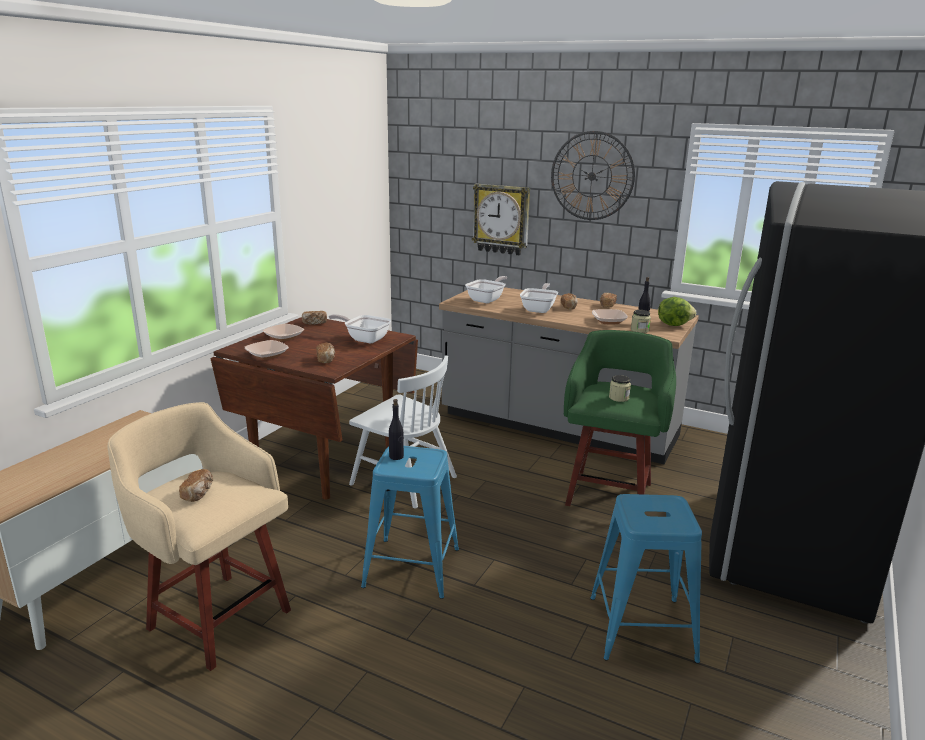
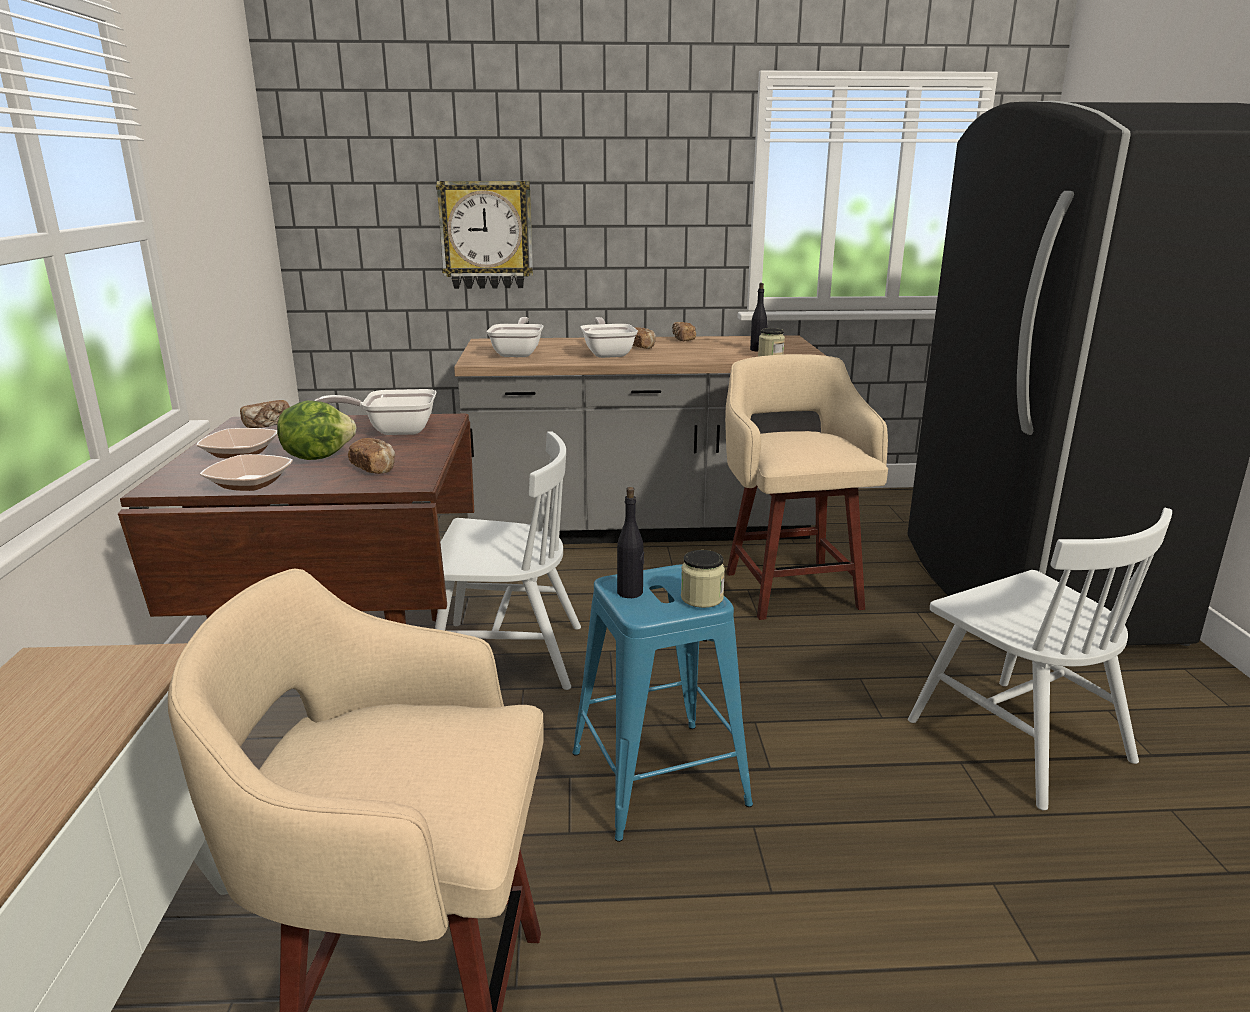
camera: 30 degrees left, 0 degrees up
(199, 493) = (386, 763): bread -> none
(592, 176) = (624, 156): wall clock -> none
(608, 321) = (717, 354): bowl -> none
(609, 492) = (790, 588): green stool -> beige stool
(619, 398) = (811, 445): jar -> jar (702, 598)
(642, 628) = (1018, 739): blue stool -> white chair
(673, 324) = (794, 346): lettuce -> lettuce (317, 456)

